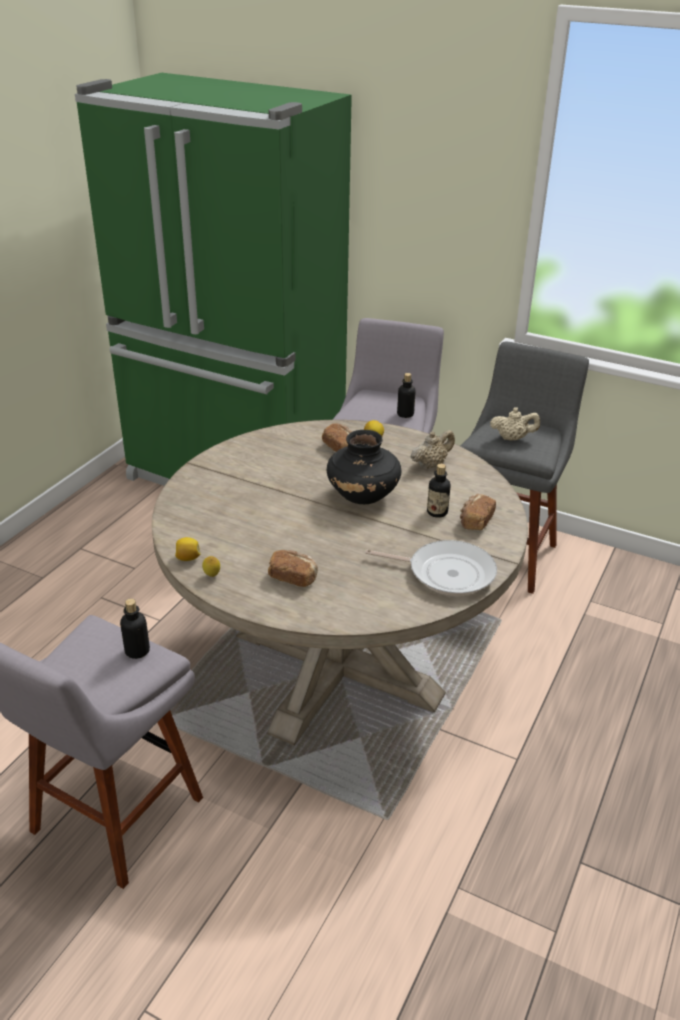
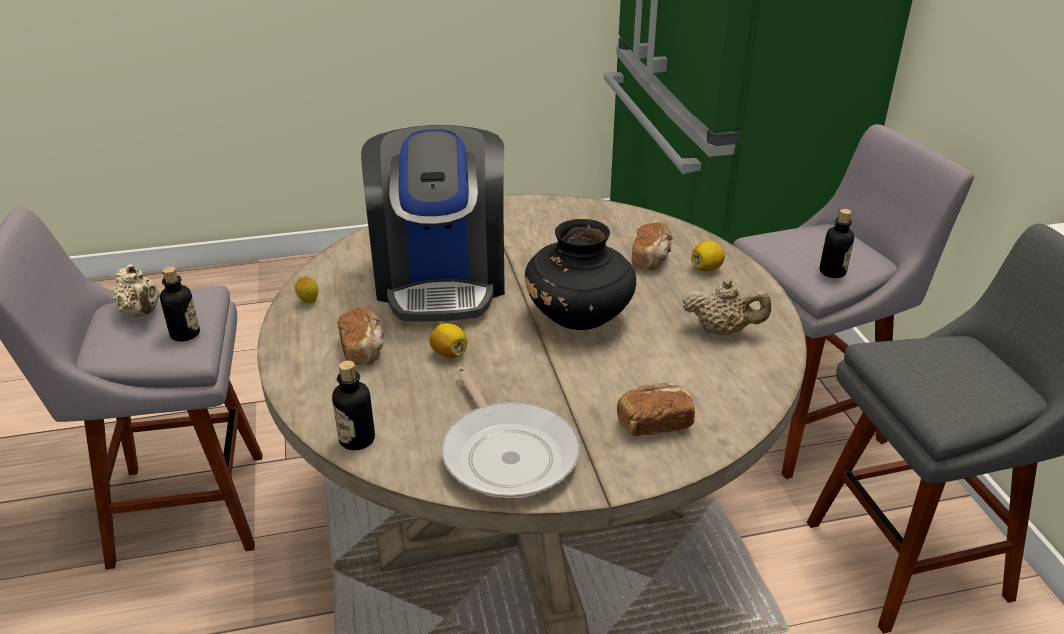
camera: 50 degrees right, 0 degrees up
(187, 558) = (322, 275): lemon -> lemon (449, 353)
(258, 519) = (441, 279): none -> coffee machine
(437, 512) = (627, 384): bottle -> bottle (357, 439)
(512, 438) = (938, 373): beige teapot -> beige teapot (141, 313)

